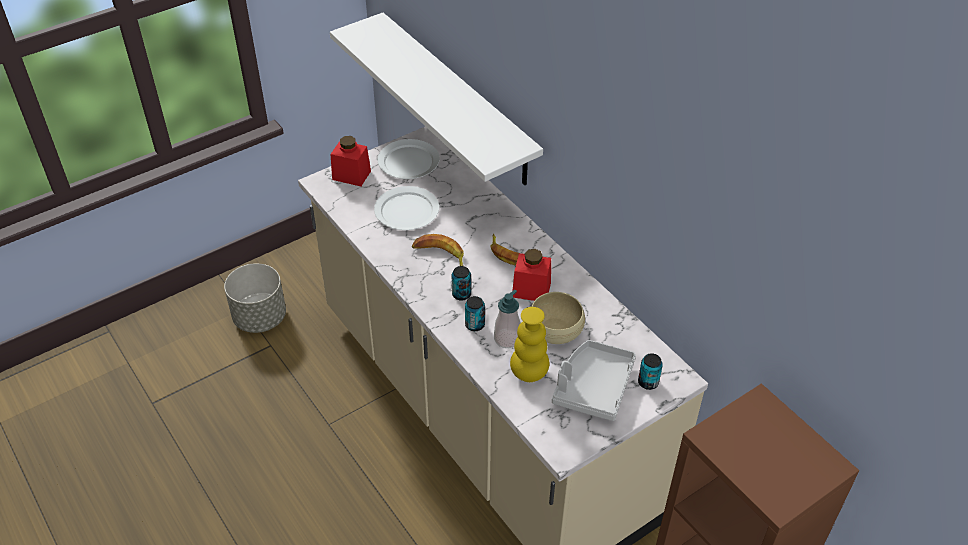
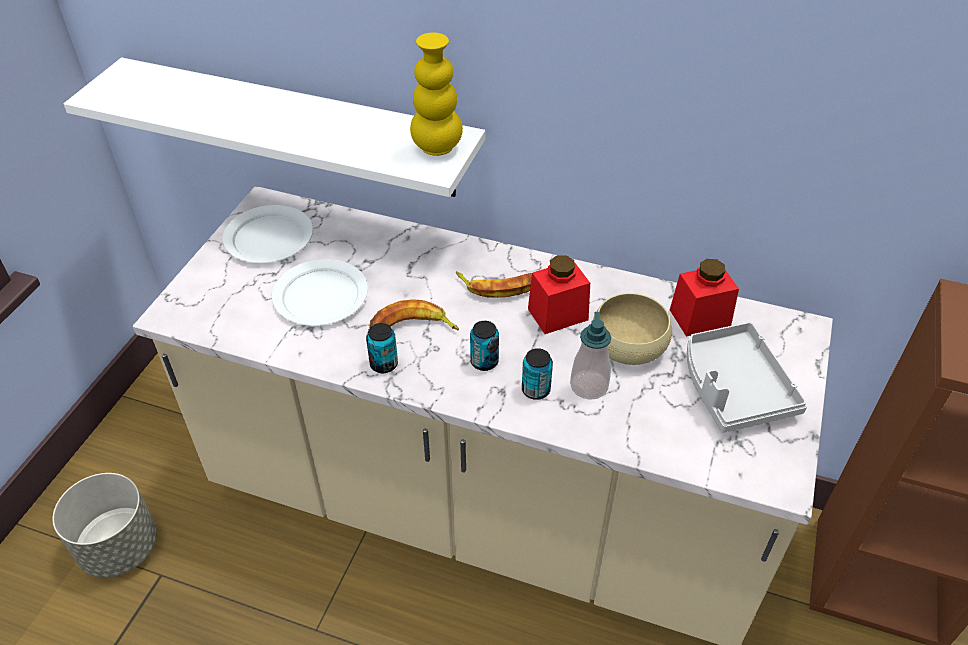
camera: 35 degrees left, 0 degrees up
(351, 175) = (206, 286): red jar -> red jar (699, 318)
(529, 373) = (653, 413): yellow vase -> yellow vase (437, 147)
(648, 382) = (780, 350): can -> can (384, 364)

